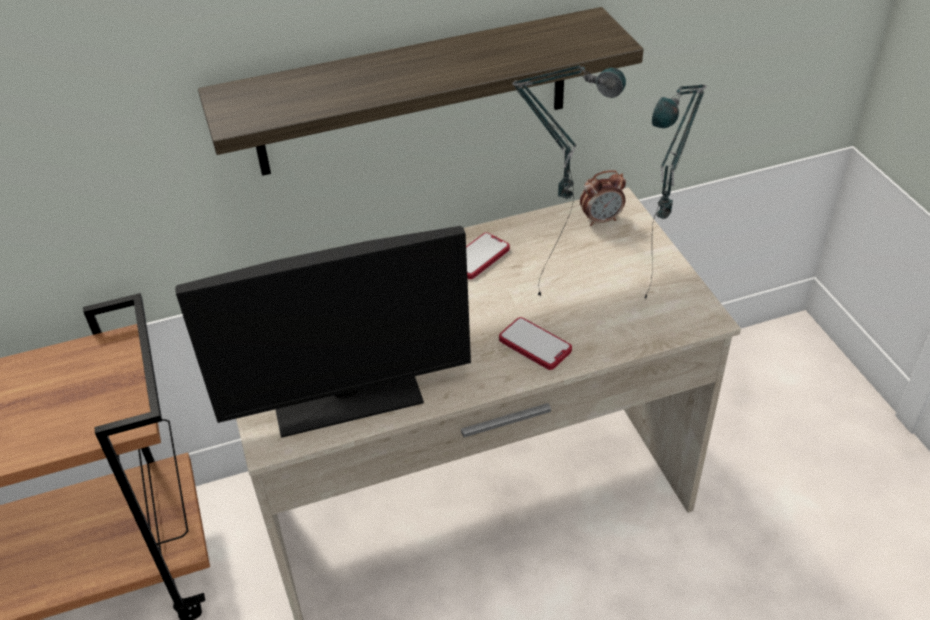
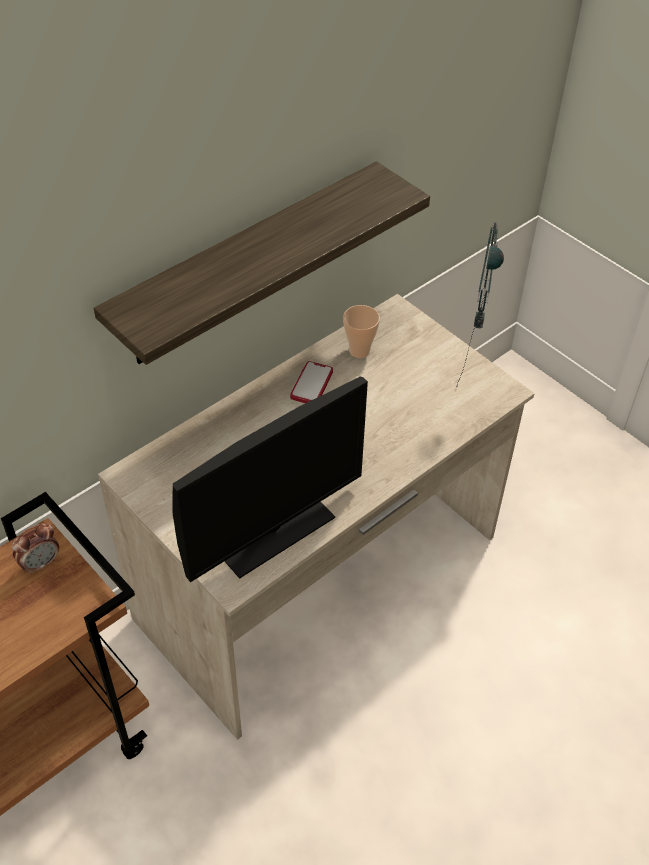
camera: 25 degrees left, 5 degrees up
(535, 345) = (394, 447): phone -> none
(551, 235) = (359, 351): none -> cup
(557, 293) = (388, 399): table lamp -> none
(601, 220) = (391, 327): alarm clock -> alarm clock (40, 563)

